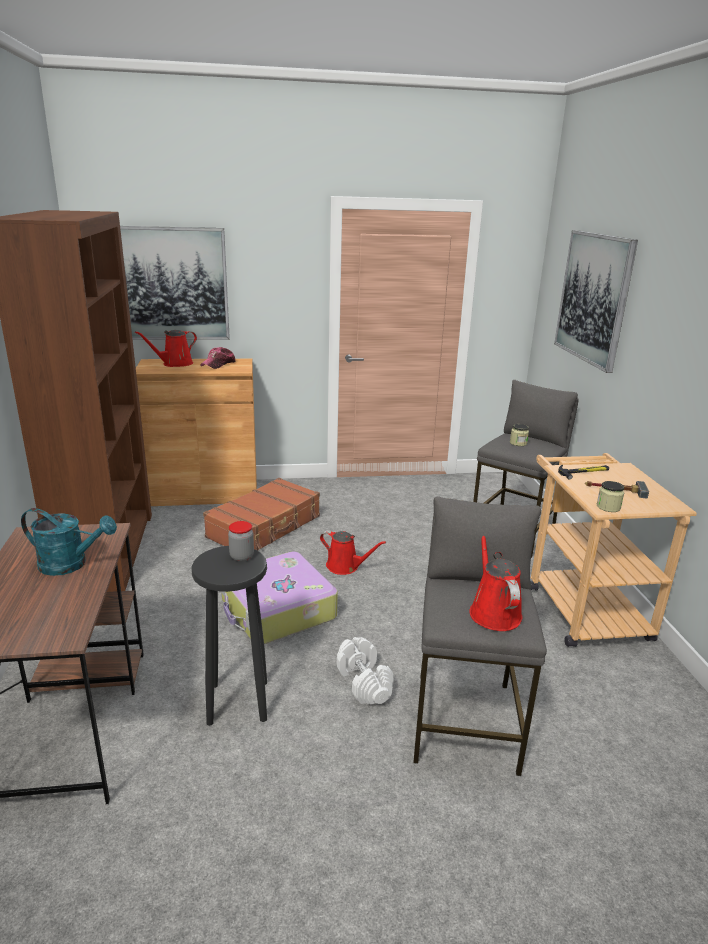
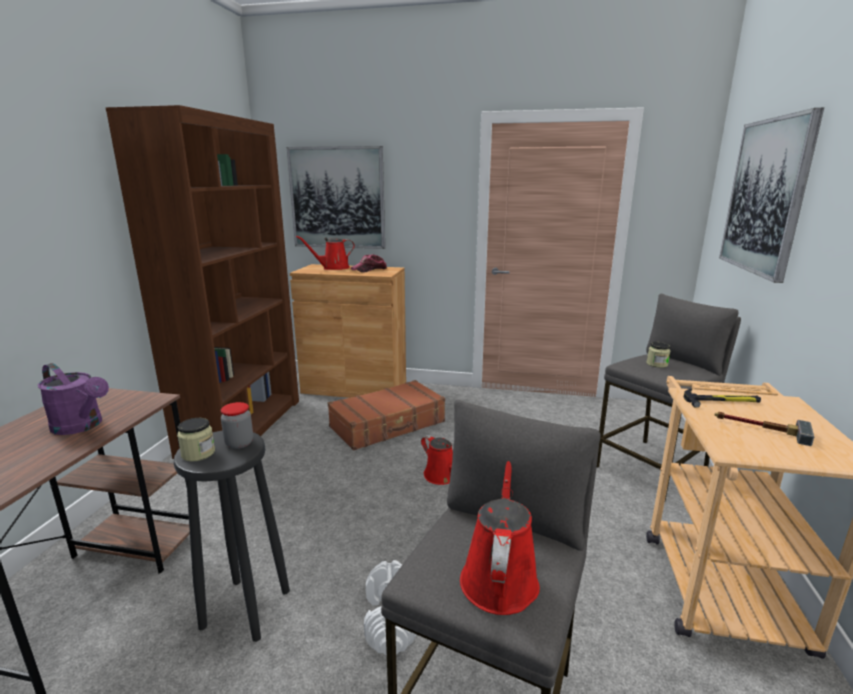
camera: 20 degrees right, 5 degrees down
(71, 565) = (82, 426): turquoise watering can -> purple watering can
(277, 610) = (349, 510): suitcase -> none
(608, 507) = (740, 450): jar -> jar (198, 453)

